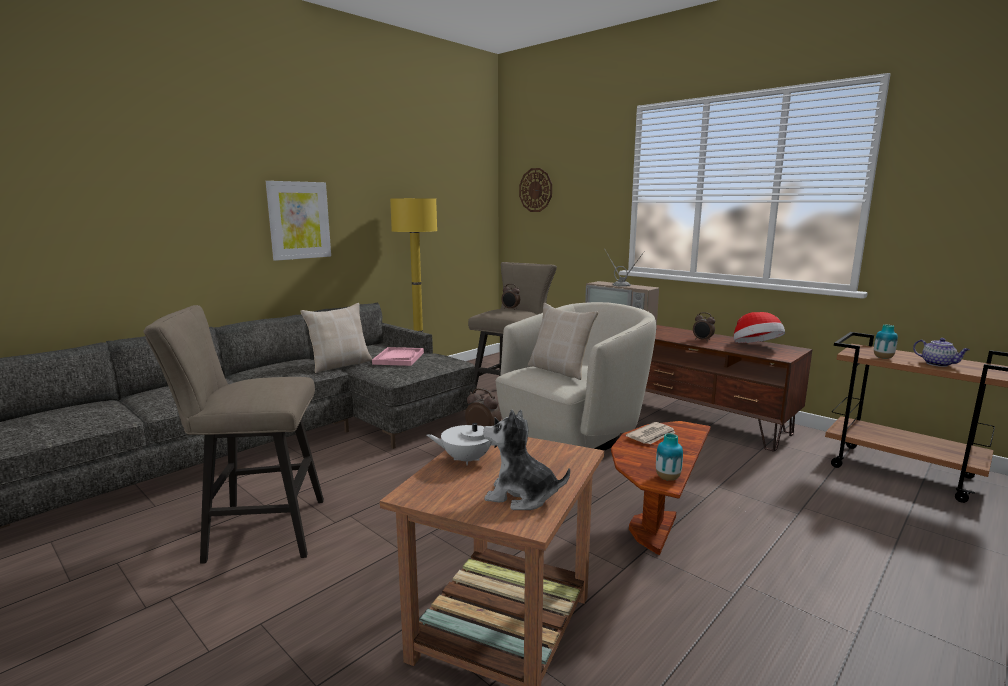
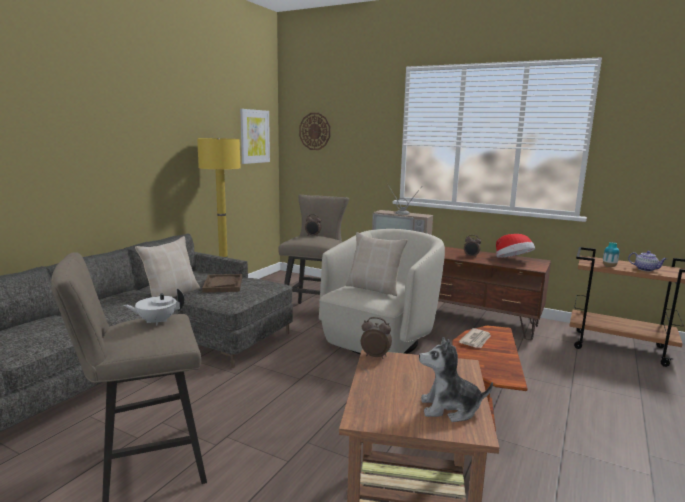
camera: 15 degrees left, 0 degrees up
(299, 220) = (117, 159): picture -> picture (254, 136)
(398, 358) = (223, 284): pink tray -> brown tray
(466, 459) = (380, 380): white teapot -> white teapot (156, 321)
(667, 478) = (510, 375): vase -> none

